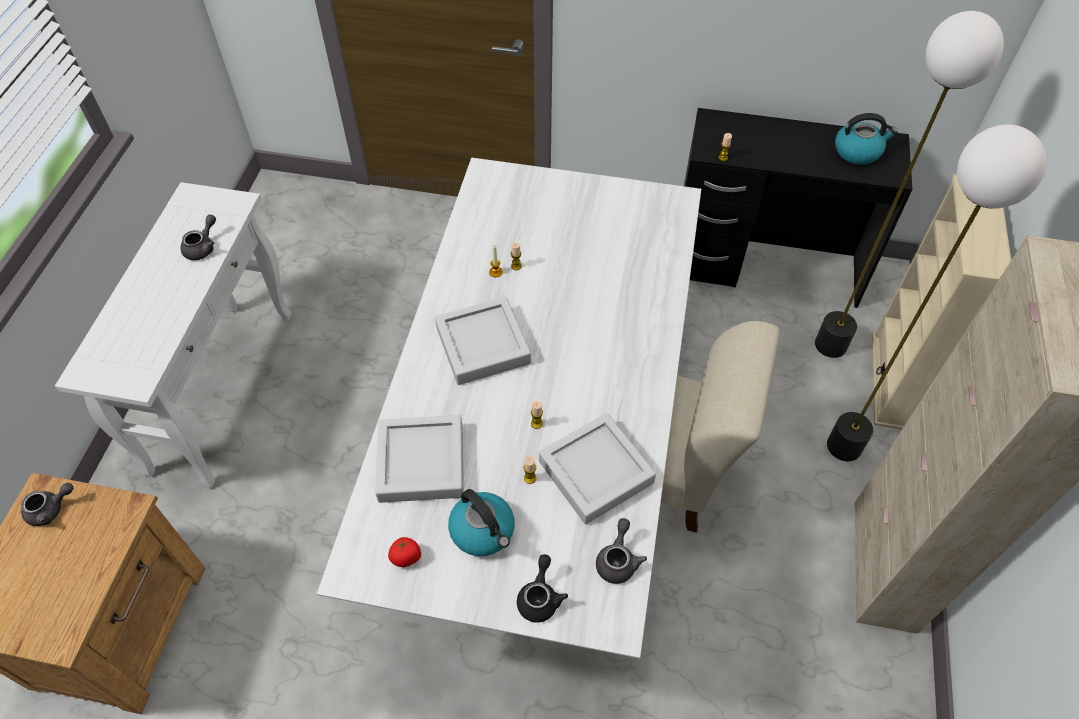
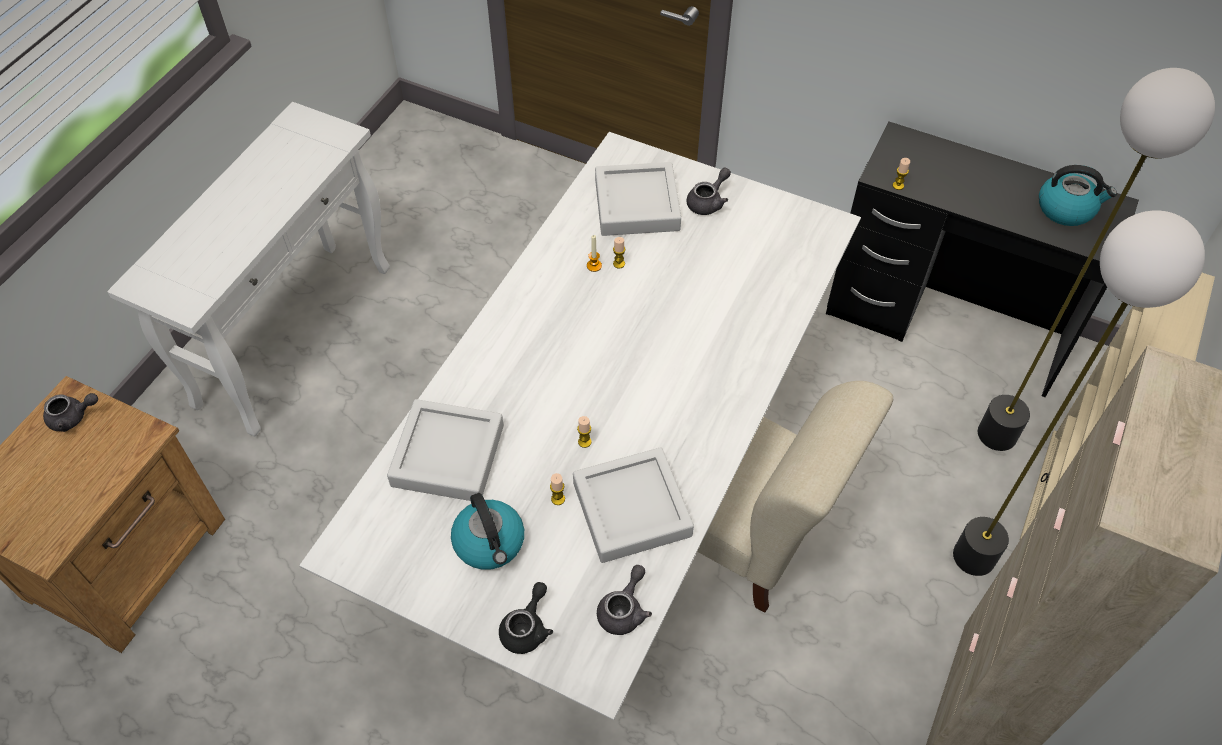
camera: 15 degrees right, 0 degrees up
(203, 247) = (294, 176): grey teapot -> grey teapot (708, 202)
(406, 557) = (401, 551): tomato -> none
(483, 345) = (554, 344): grey tray -> grey tray (637, 205)

